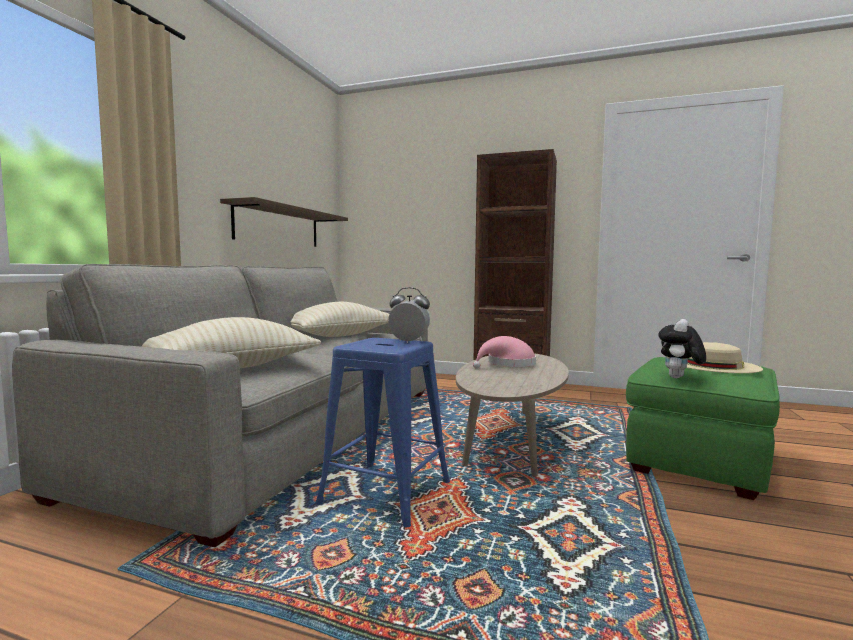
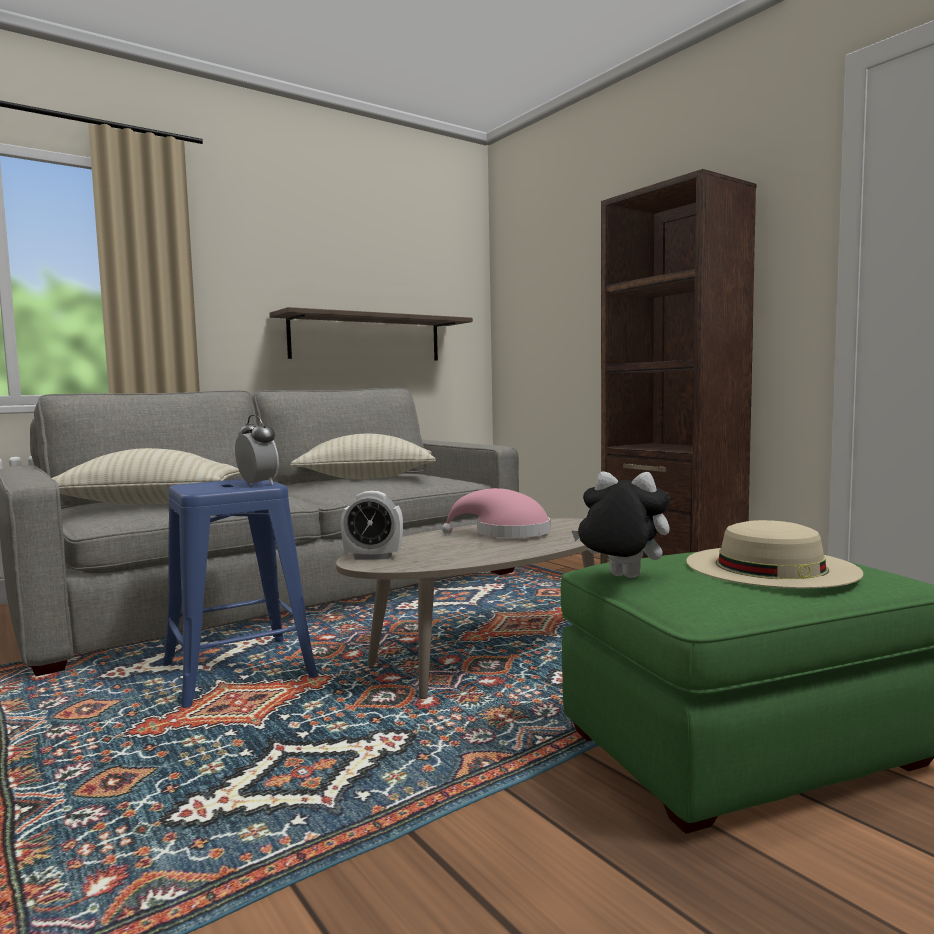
camera: 35 degrees right, 0 degrees up
(489, 387) = (373, 557): none -> alarm clock
(679, 378) = (620, 578): plush toy -> plush toy turned 45 degrees clockwise

